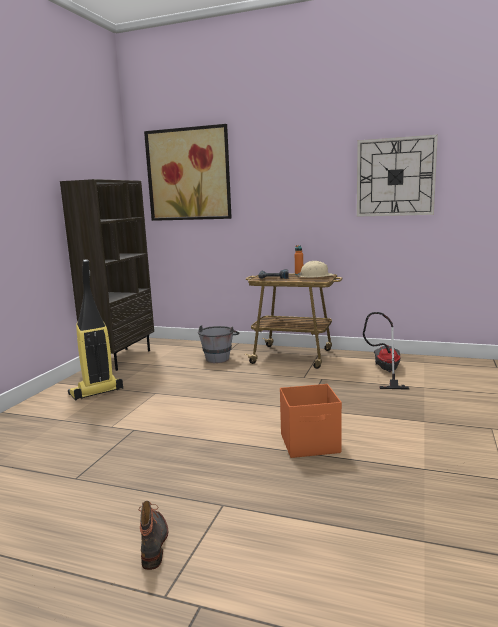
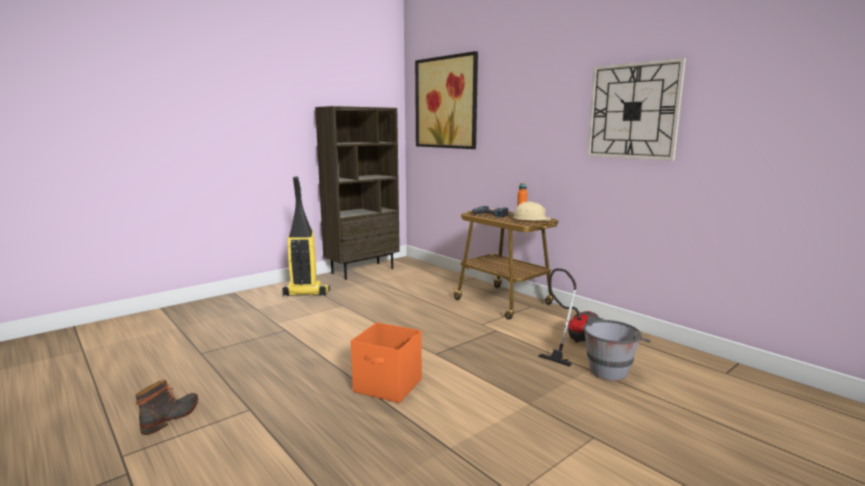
camera: 30 degrees right, 0 degrees up
(219, 357) = (437, 287): grey bucket -> grey bucket (612, 369)

